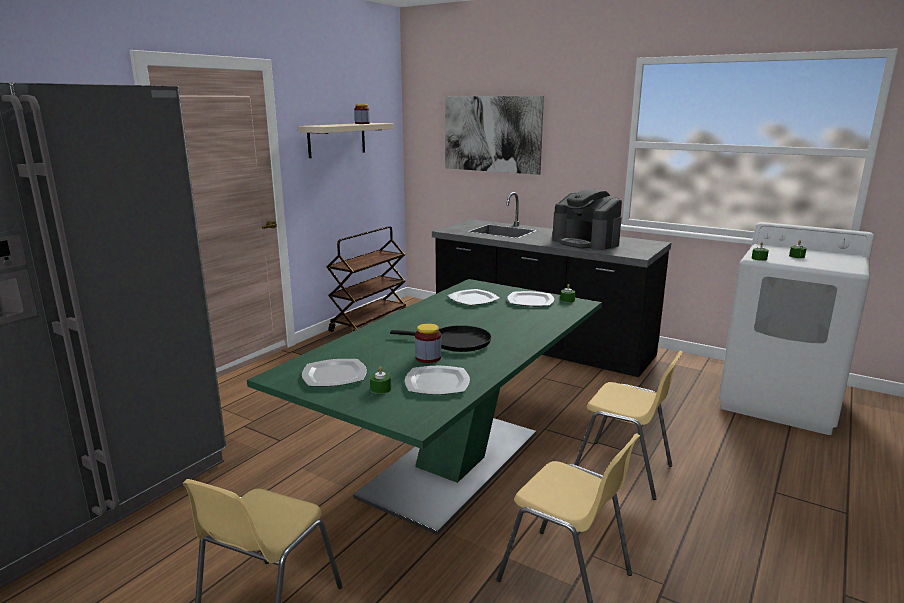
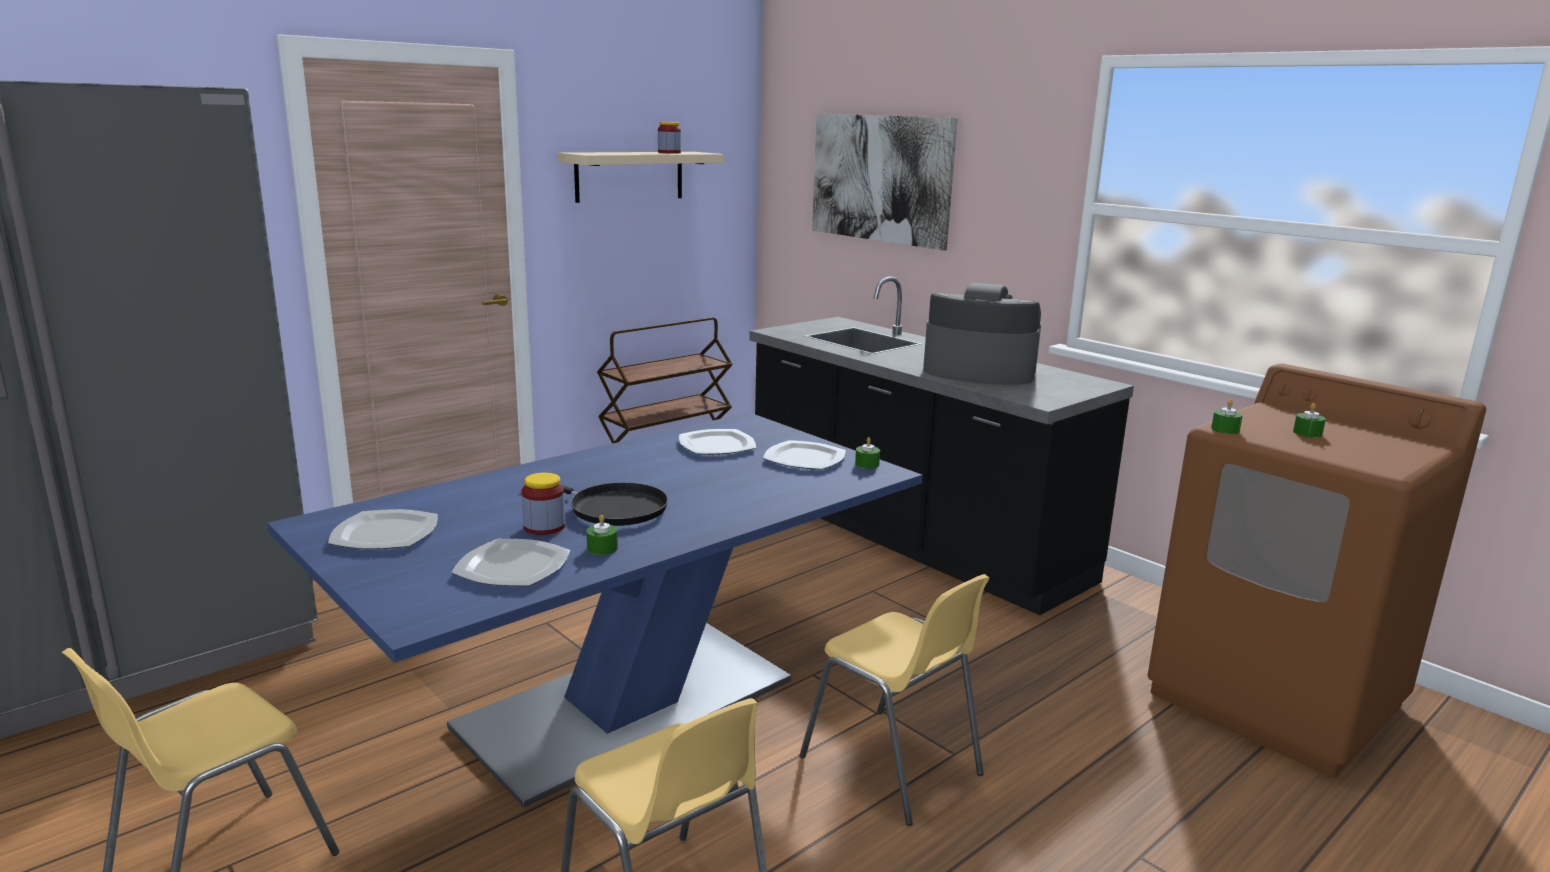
camera: 15 degrees right, 0 degrees up
(381, 389) = (424, 563): green candle -> green candle (602, 548)
(452, 464) = (627, 705): green dining table -> blue dining table
(586, 242) = (978, 371): coffee machine -> coffee machine turned 135 degrees clockwise
(780, 401) = (1276, 699): white washing machine -> brown washing machine

